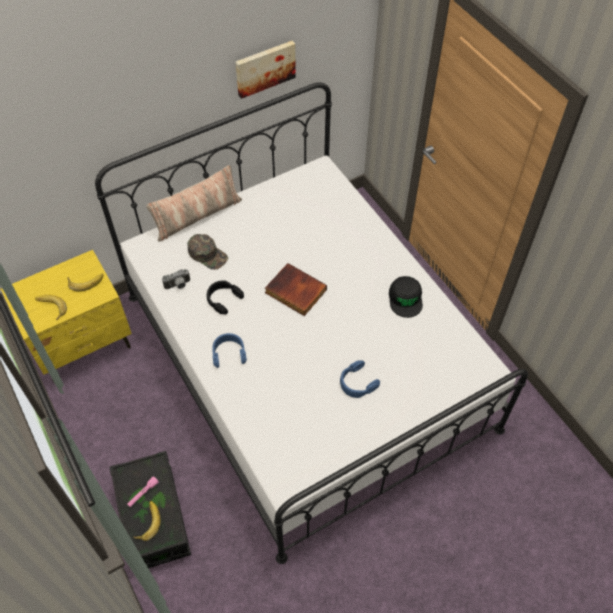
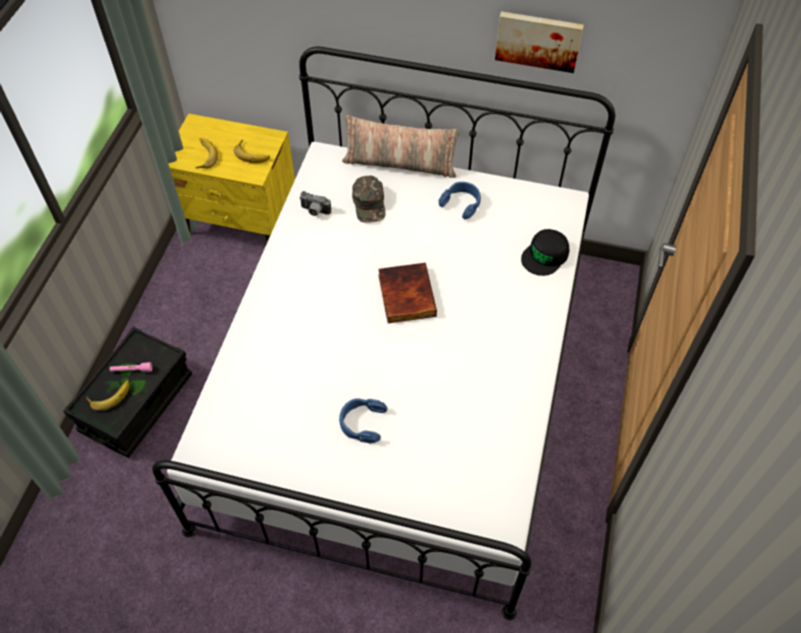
camera: 45 degrees right, 0 degrees up
(223, 299) = (337, 252): black headphones -> none
(229, 353) = (287, 302): blue headphones -> blue headphones (461, 203)
(405, 299) = (501, 386): black cap -> black cap (545, 256)

